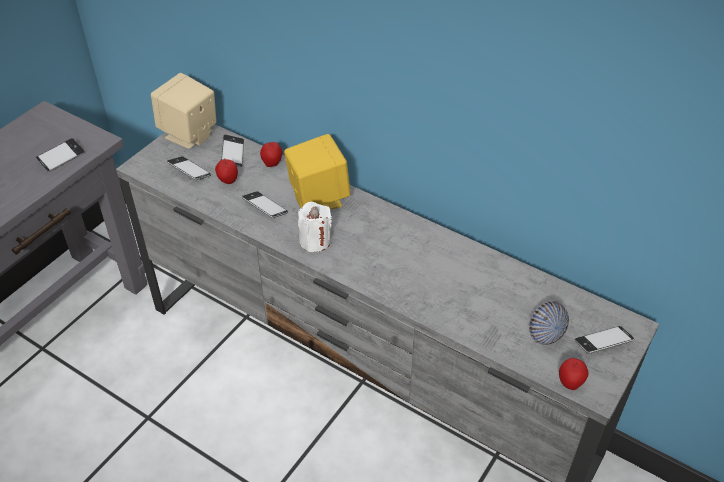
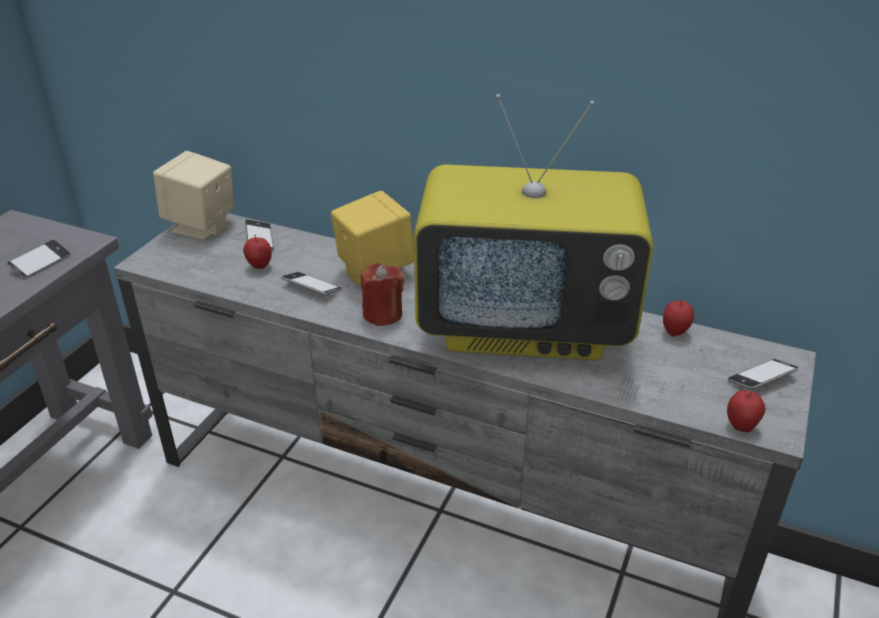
camera: 10 degrees left, 10 degrees down
(189, 171) = (209, 261): phone -> none
(272, 164) = (310, 244): apple -> apple (675, 332)
(315, 241) = (382, 314): white candle -> red candle
(427, 267) = (526, 327): none -> television
(546, 333) = (691, 377): bowl -> none

